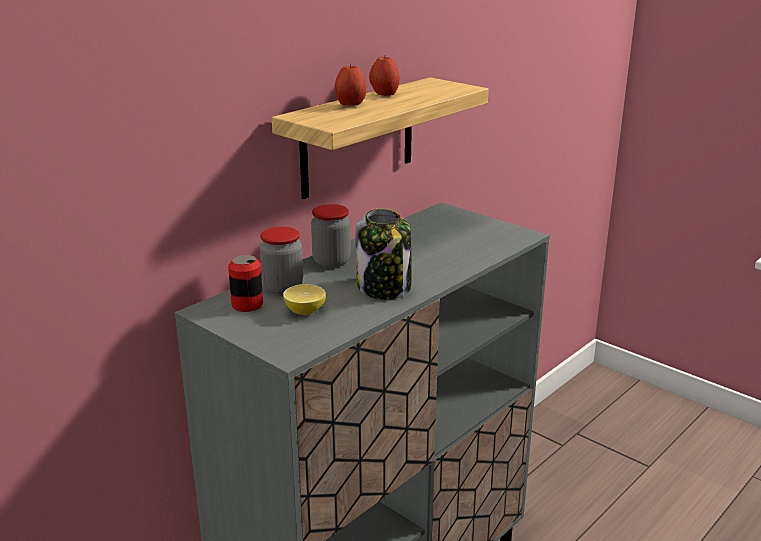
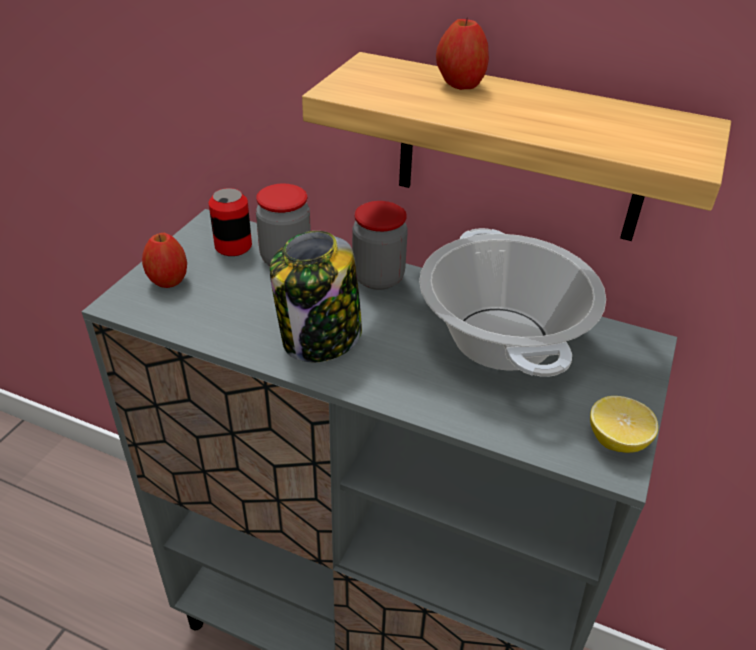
camera: 70 degrees right, 15 degrees up
(305, 311) = (229, 289): lemon -> lemon (617, 440)
(384, 94) = (551, 99): apple -> apple (168, 280)
(418, 239) = (503, 339): none -> cooking pot

